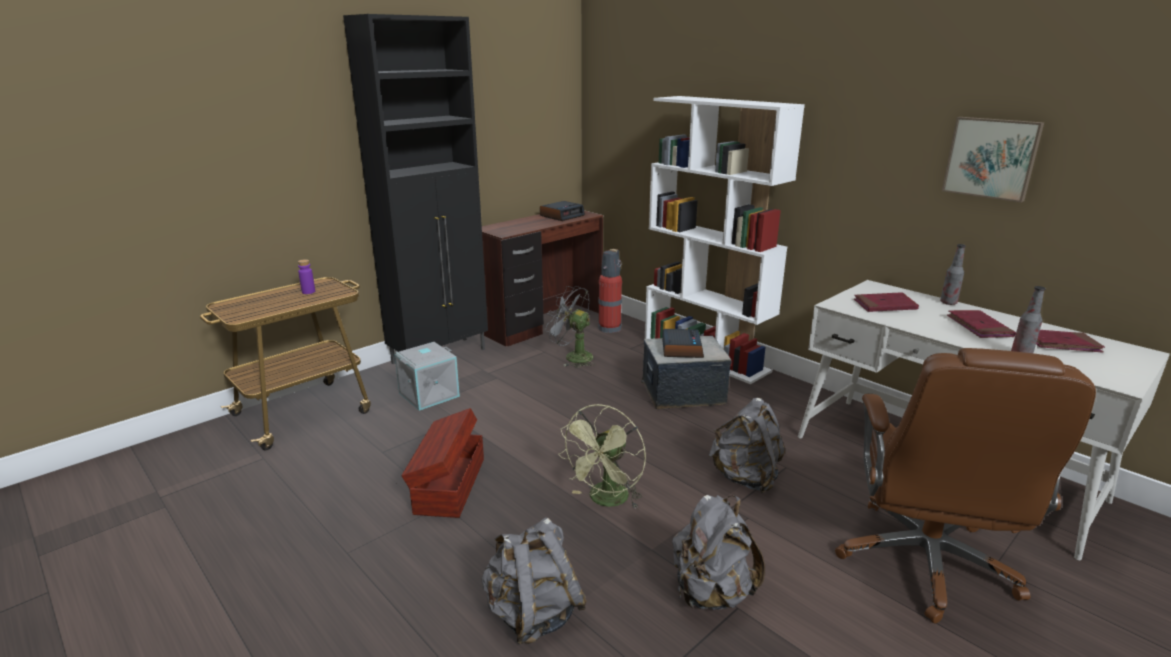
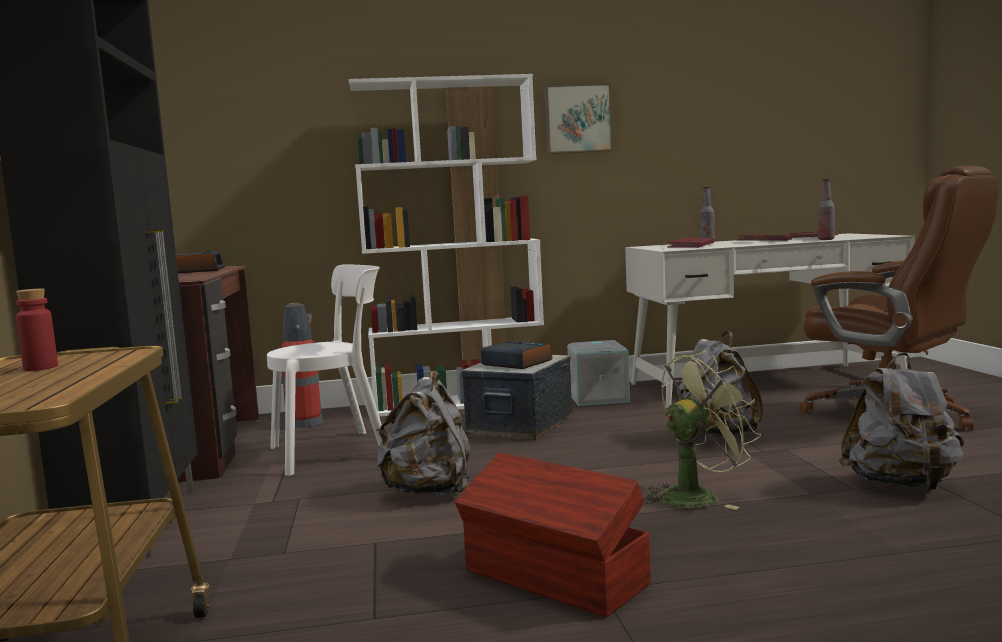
camera: 55 degrees left, 15 degrees down
(308, 292) = (40, 367): purple bottle -> red bottle
(429, 394) = (250, 551): grey storage box -> grey storage box (597, 398)
(533, 615) = (906, 573): grey backpack -> grey backpack (429, 491)
(573, 357) = (336, 451): grey fan -> white chair
(606, 501) = (697, 495): green fan -> green fan turned 90 degrees counterclockwise
(991, 158) = (699, 112): picture -> picture (577, 119)

